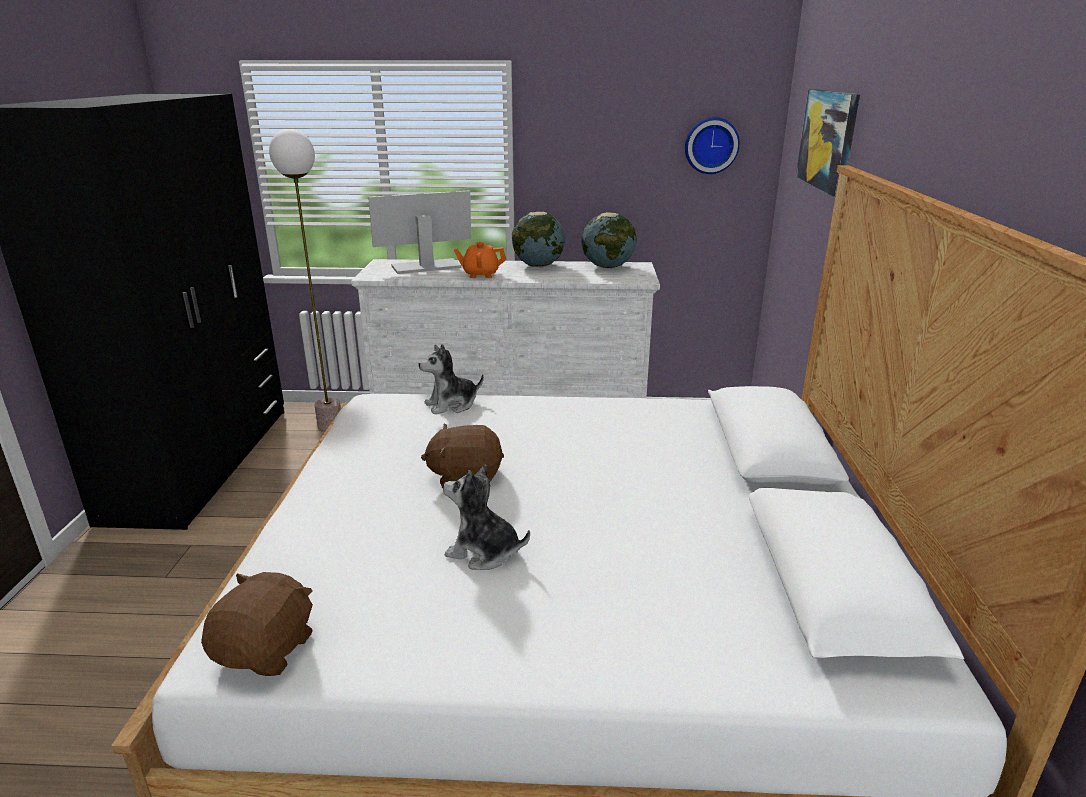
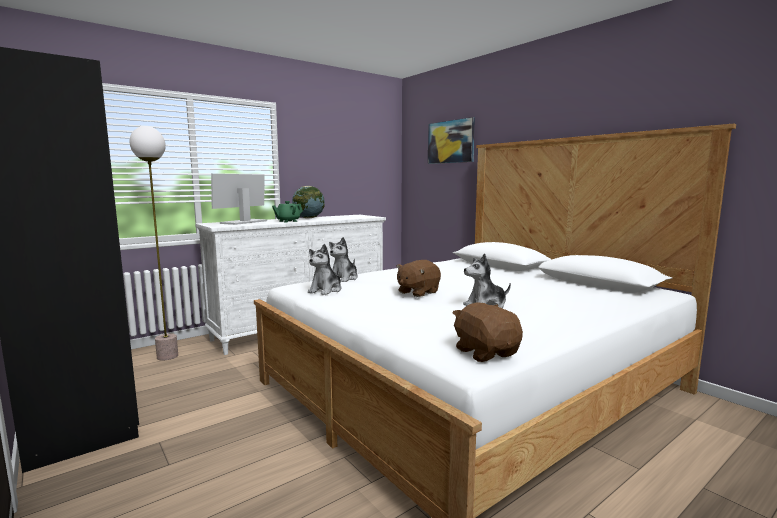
camera: 40 degrees left, 15 degrees down
(379, 426) = (326, 290): none -> plush toy
(480, 274) = (287, 221): orange teapot -> green teapot
(608, 267) = (345, 216): globe -> none
(711, 145) = (374, 155): wall clock -> none

